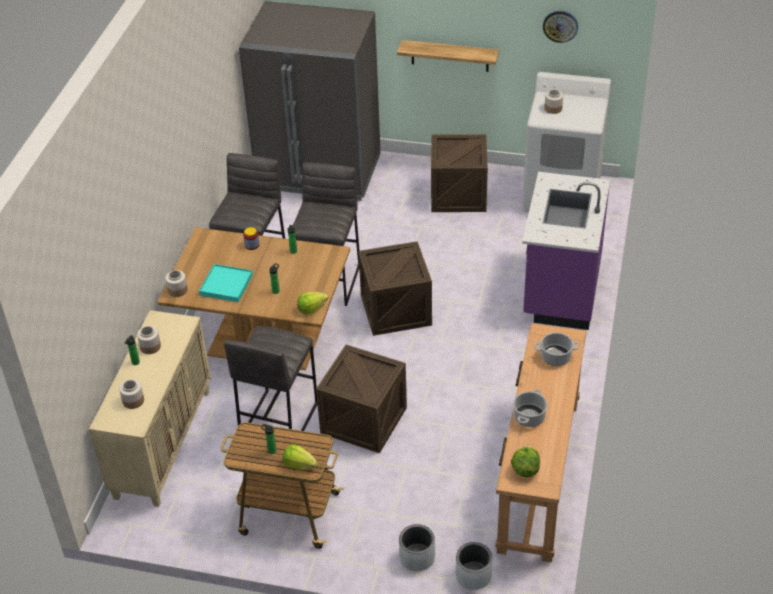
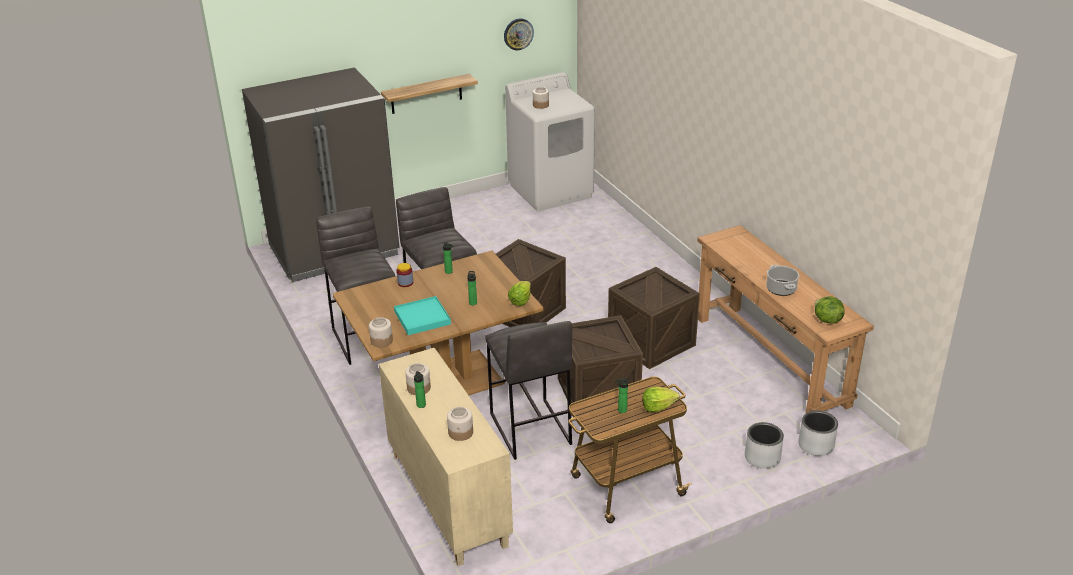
camera: 40 degrees left, 10 degrees down
(458, 194) = (472, 220): crate -> crate (651, 342)
(555, 357) = (744, 248): cooking pot -> none
(560, 289) = (628, 245): purple counter -> none

